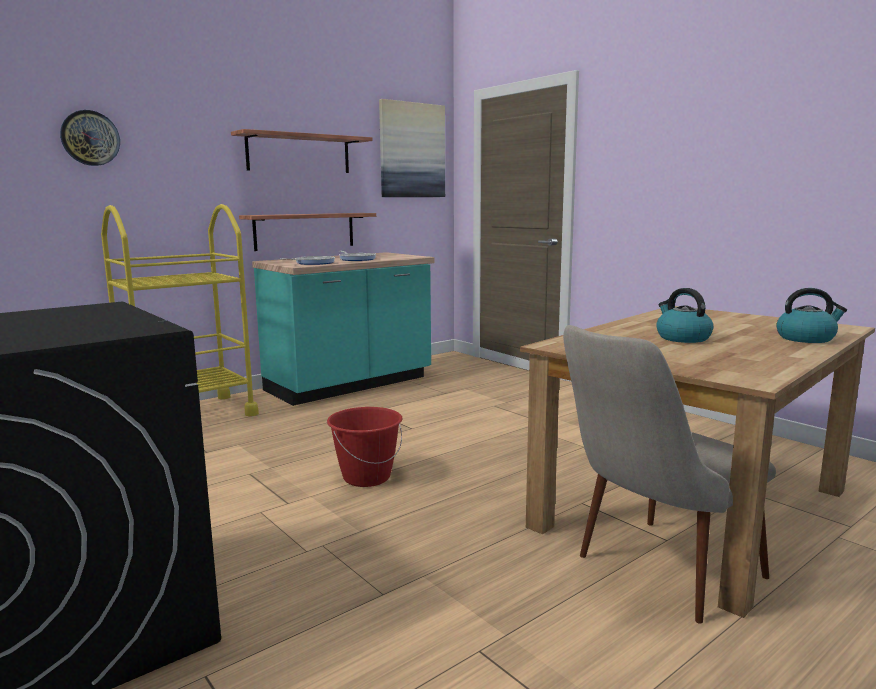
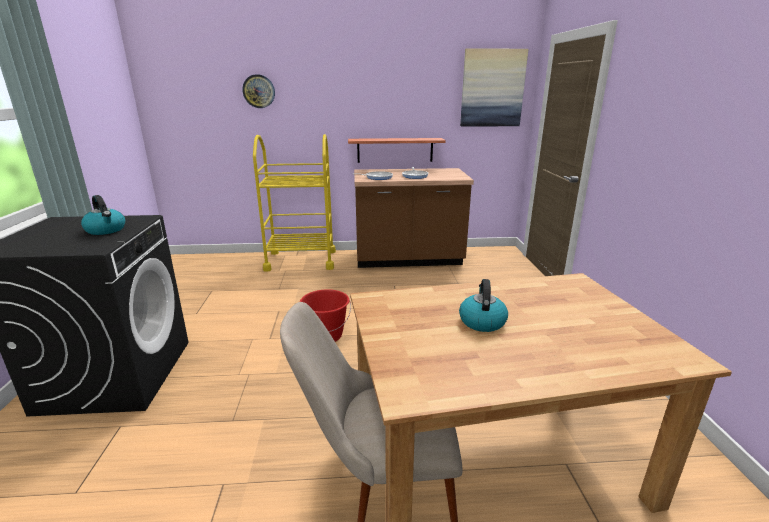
camera: 35 degrees right, 10 degrees up
(299, 153) = (394, 95): shelf -> none
(350, 385) = (408, 260): turquoise counter -> brown counter
(806, 338) = (597, 361): kettle -> kettle (106, 230)

